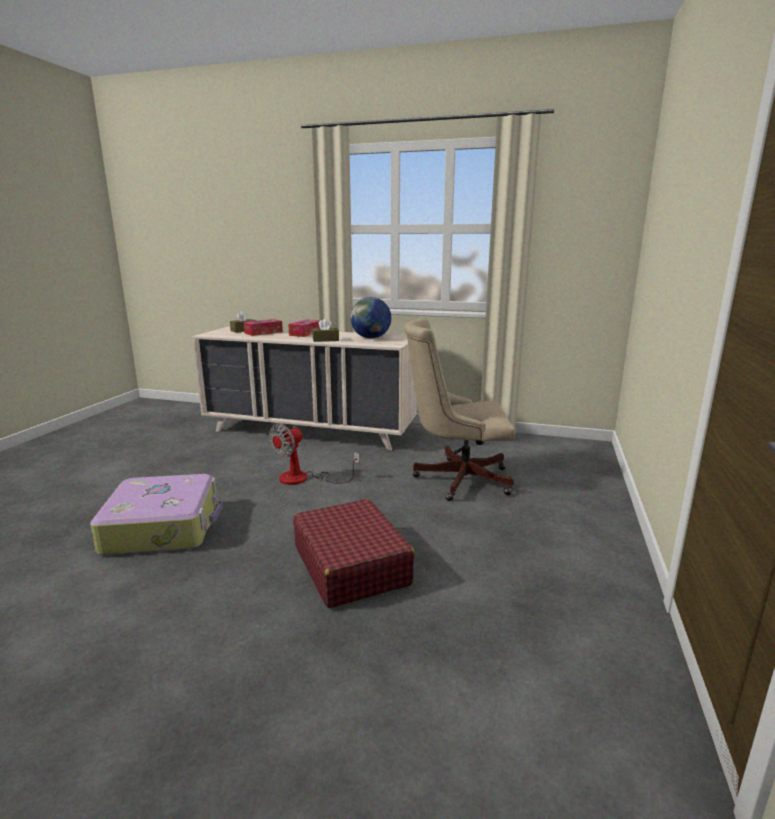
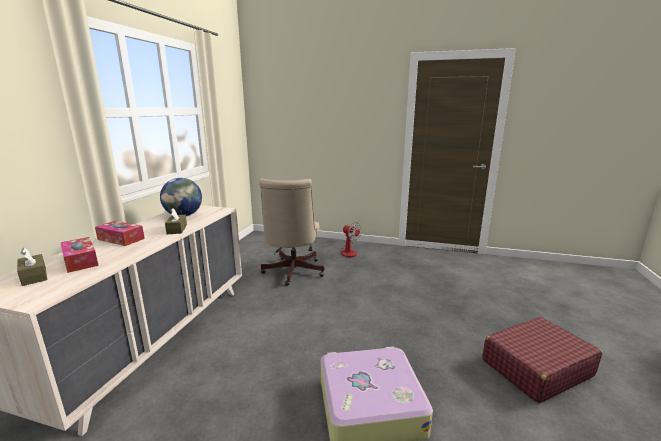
camera: 90 degrees left, 0 degrees up
(304, 479) = (278, 333): fan -> fan (349, 251)
(351, 565) = (397, 306): red suitcase -> red suitcase (536, 368)

